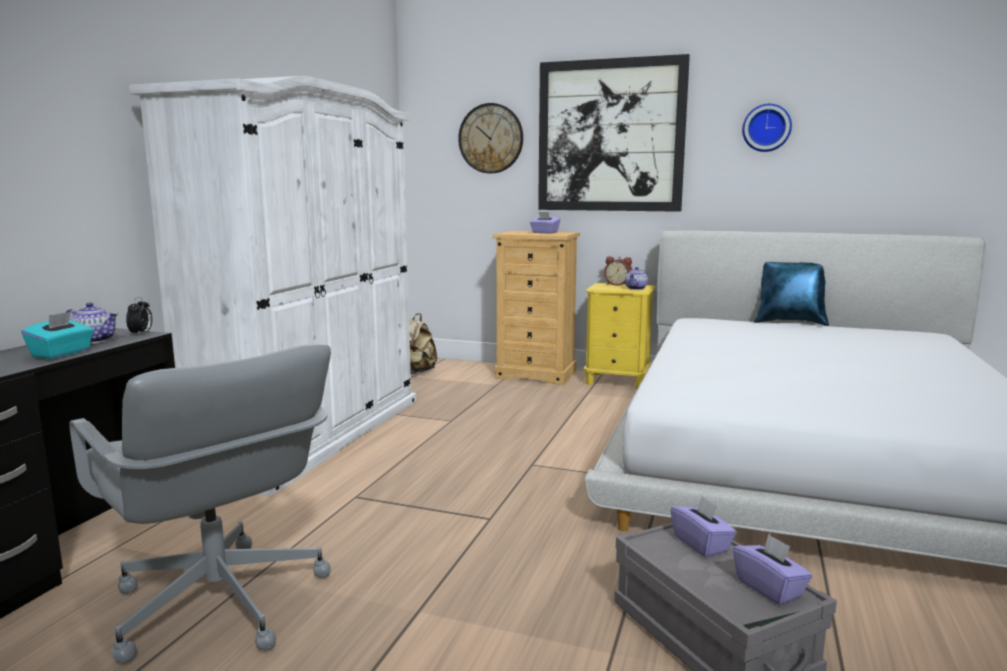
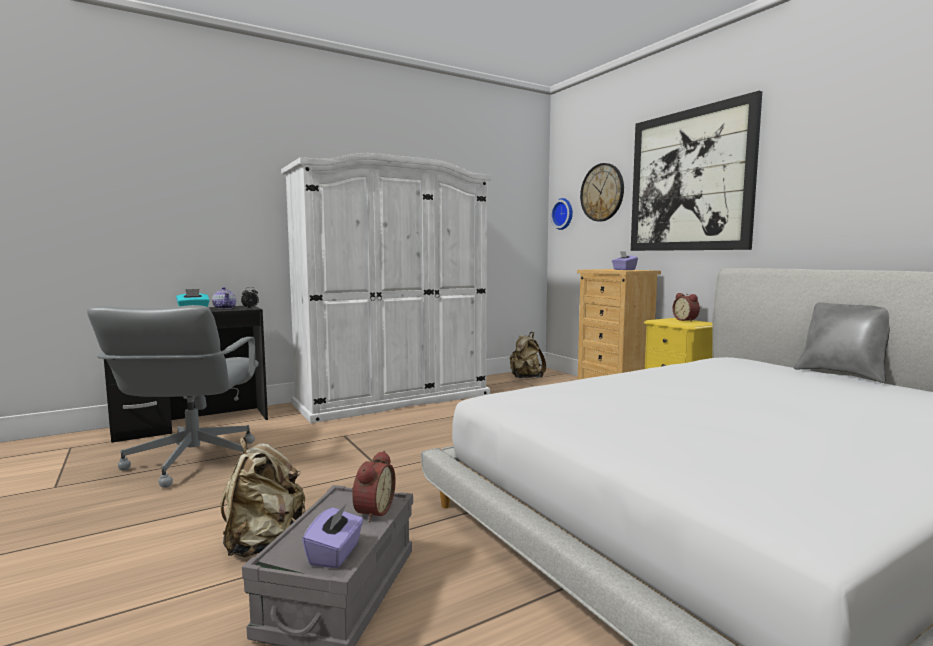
camera: 40 degrees right, 5 degrees down
(549, 640) = (263, 543): none -> beige backpack
(636, 288) = (690, 324): teapot -> none
(701, 544) = (372, 511): purple tissue box -> alarm clock
(766, 128) = (844, 154): wall clock -> wall clock (563, 214)
(790, 322) = (843, 374): blue pillow -> grey pillow

